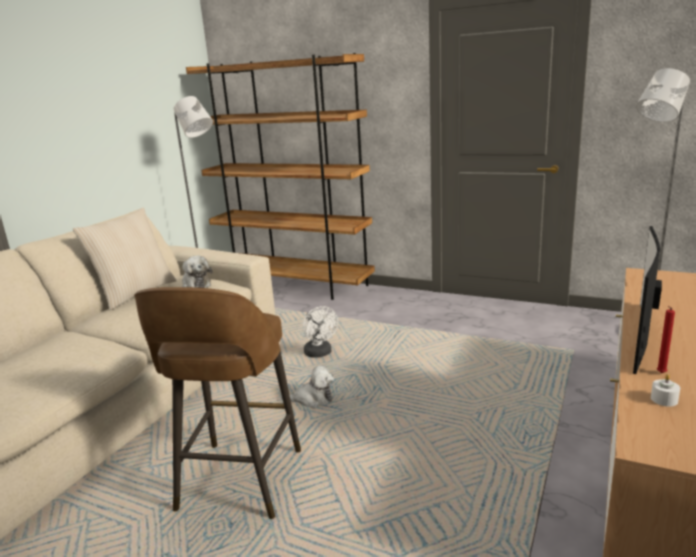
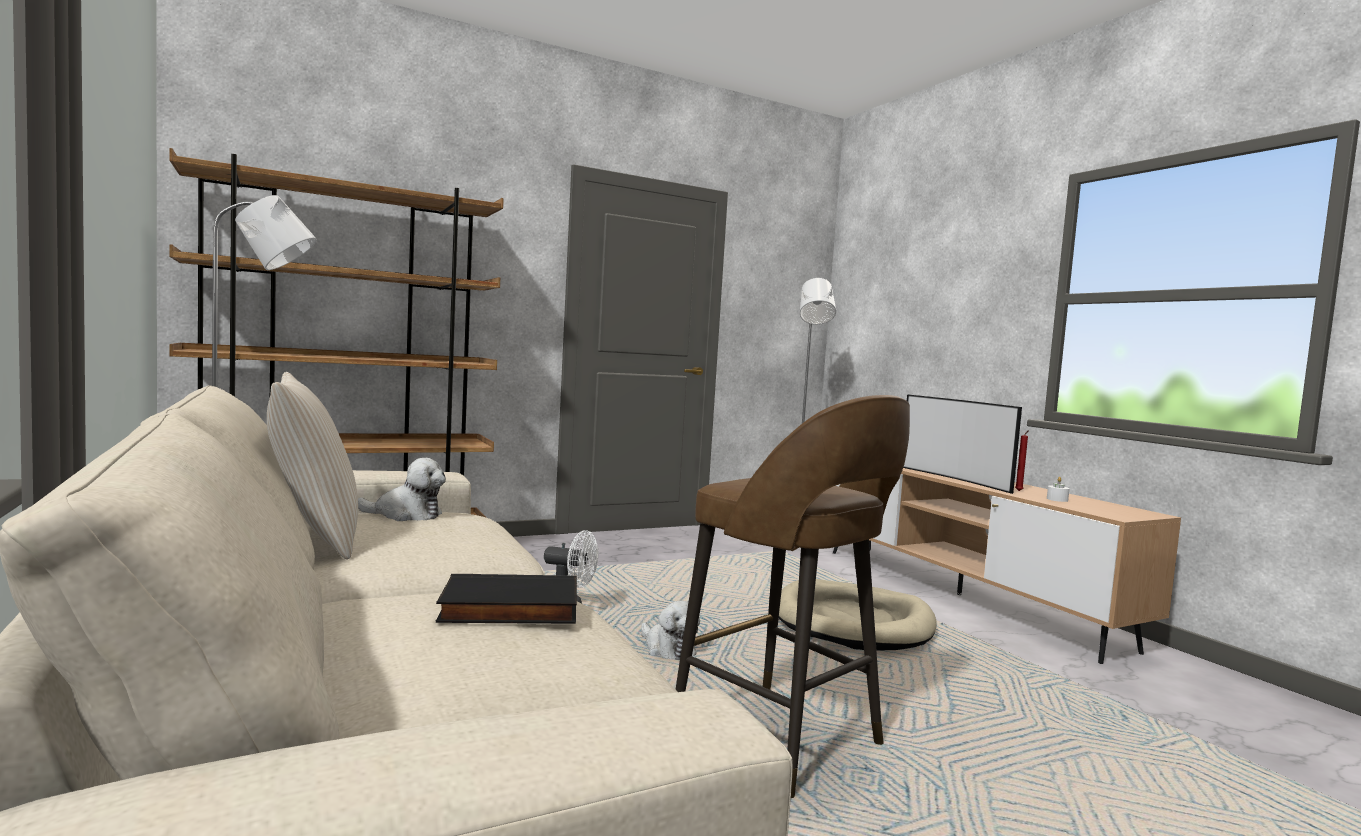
camera: 55 degrees left, 15 degrees down
(70, 359) = (509, 609): none -> black book
(312, 399) = (667, 649): plush toy -> plush toy turned 105 degrees clockwise
(470, 435) = (853, 622): none -> beige dog bed

